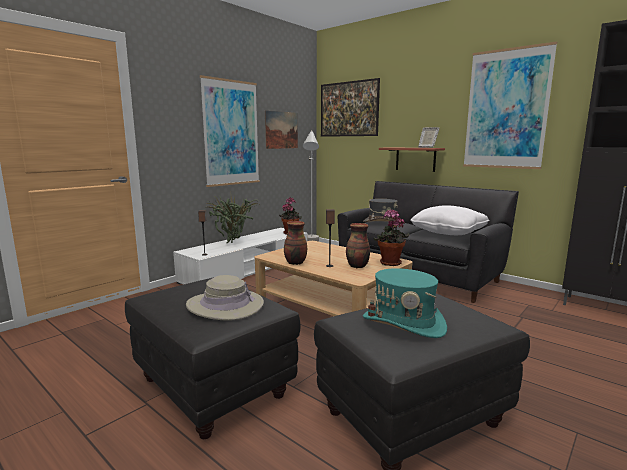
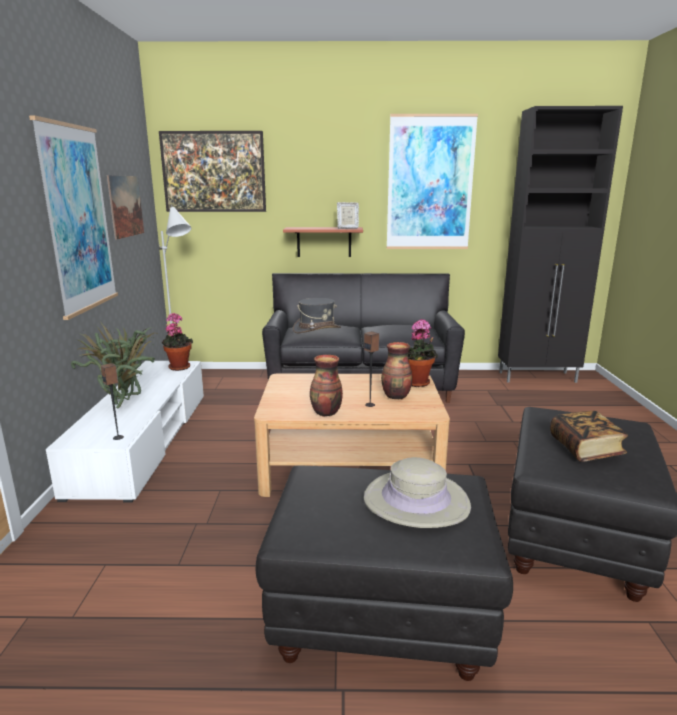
camera: 40 degrees left, 5 degrees up
(403, 323) = (585, 449): turquoise hat -> book
(448, 232) = (405, 330): white pillow -> none

